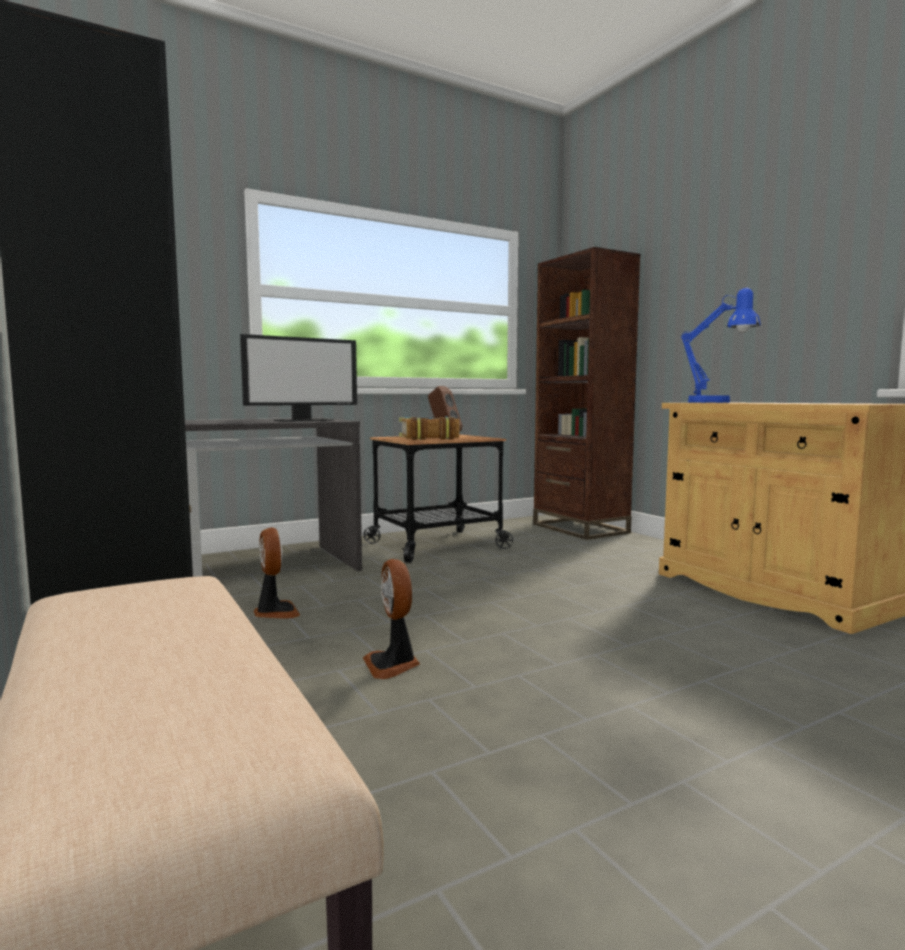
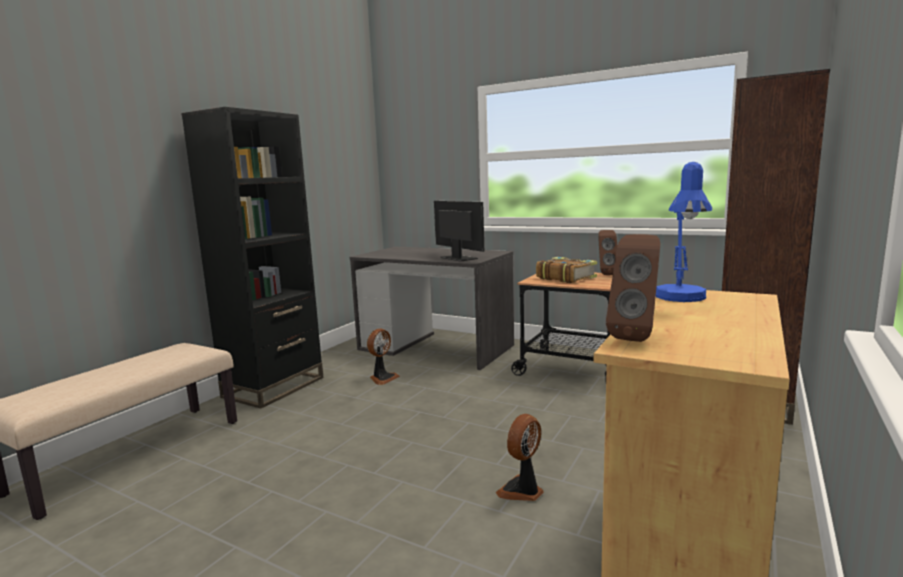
camera: 60 degrees right, 5 degrees up
(303, 420) = (457, 258): monitor -> monitor turned 150 degrees counterclockwise
(393, 664) = (335, 428): fan -> fan (522, 491)
(828, 403) = (636, 336): none -> brown speaker

